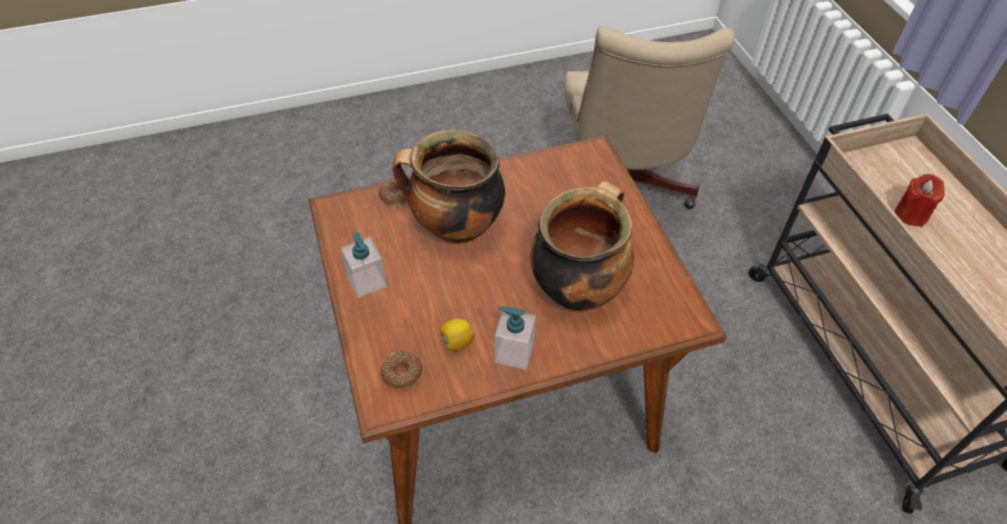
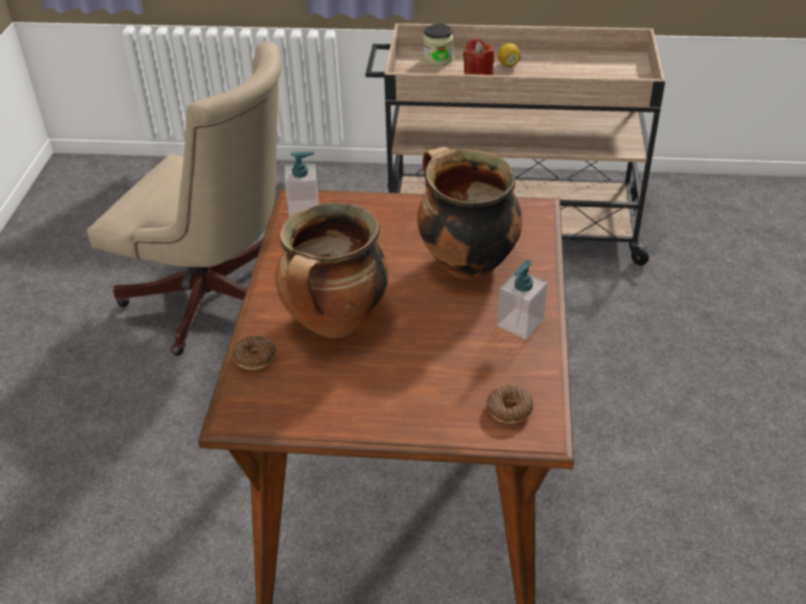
camera: 65 degrees left, 10 degrees down
(367, 281) = (369, 411): soap dispenser -> soap dispenser (304, 209)
(457, 342) = (489, 359): lemon -> lemon (508, 64)
(919, 172) = (438, 59): none -> jar

